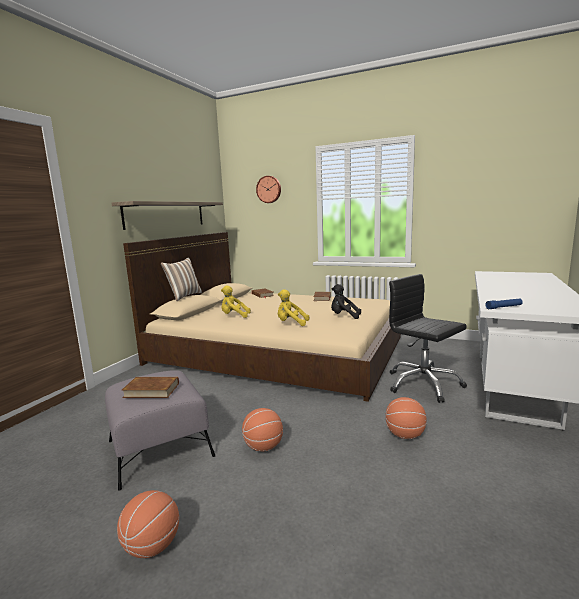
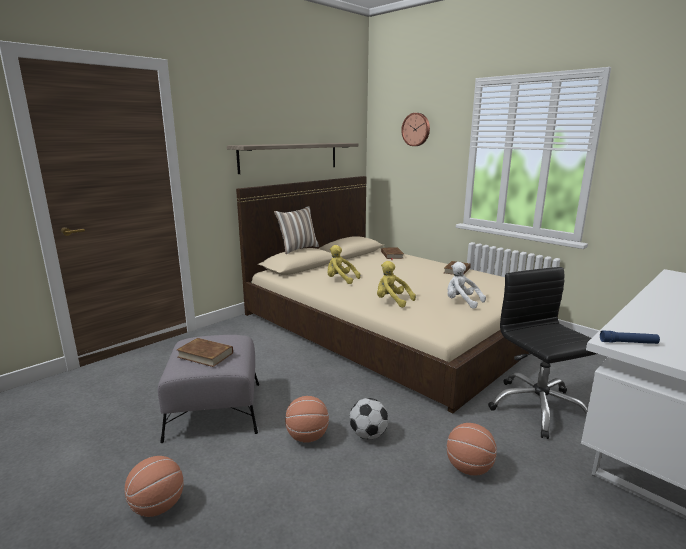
camera: 20 degrees right, 5 degrees up
(314, 432) = (368, 434): none -> football
(344, 316) = (461, 302): black plush toy -> white plush toy

